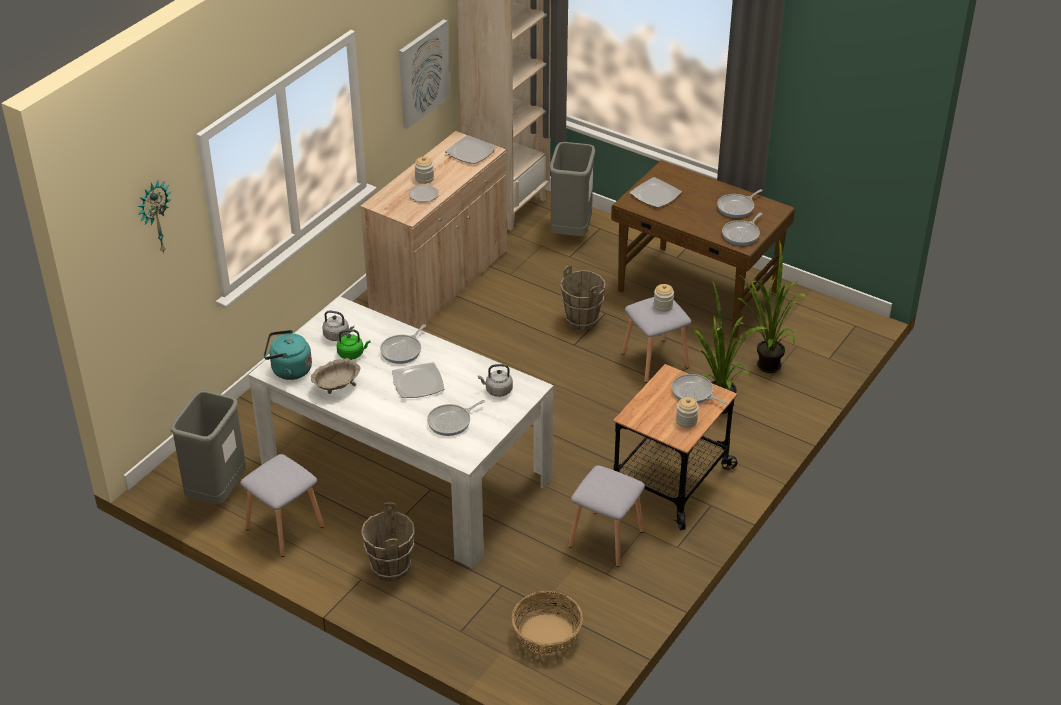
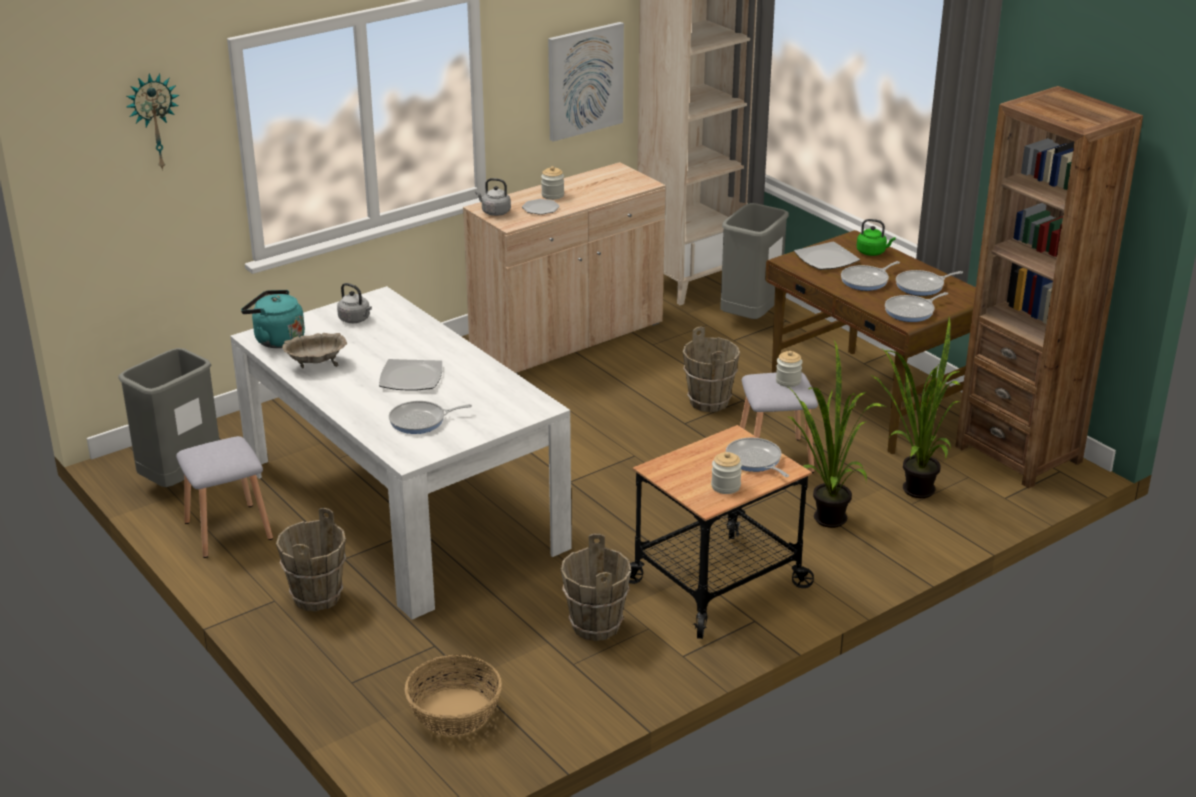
camera: 20 degrees right, 10 degrees down
(352, 354) = (358, 338): green kettle -> green kettle (872, 252)
(403, 350) = (417, 345): frying pan -> frying pan (867, 280)
(470, 152) = (622, 181): plate -> none
(497, 390) = (498, 402): grey kettle -> grey kettle (494, 212)
(605, 538) = (595, 626): grey stool -> brown bucket
(822, 317) = (1018, 454): none -> brown bookcase

